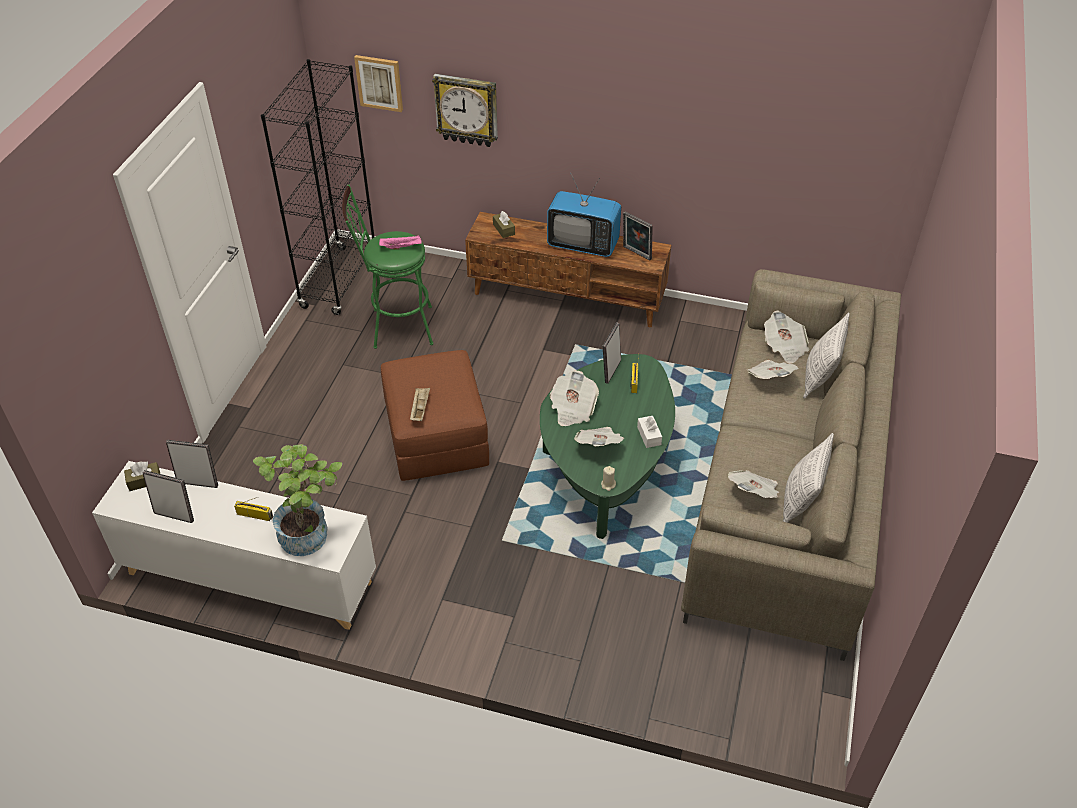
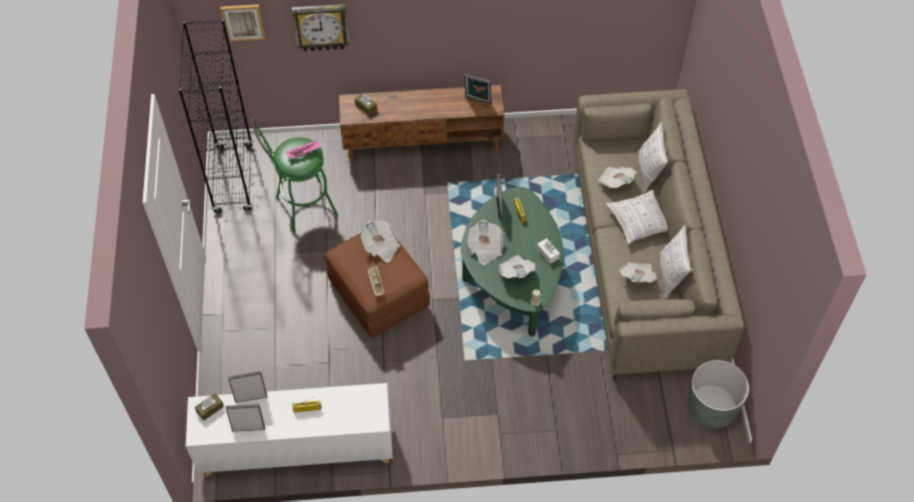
camera: 20 degrees left, 10 degrees up
(310, 533) = (354, 409): potted plant -> none
(583, 244) = (434, 104): television -> none
(782, 430) = (639, 222): none -> pillow
(784, 346) = (616, 152): newspaper -> newspaper (381, 247)
(806, 700) = (711, 408): none -> grey planter

